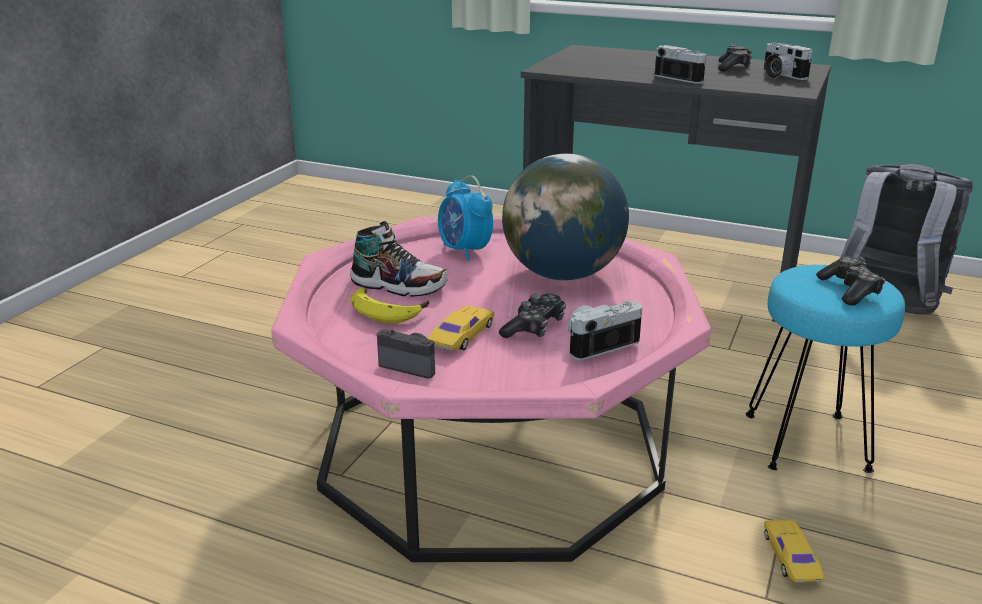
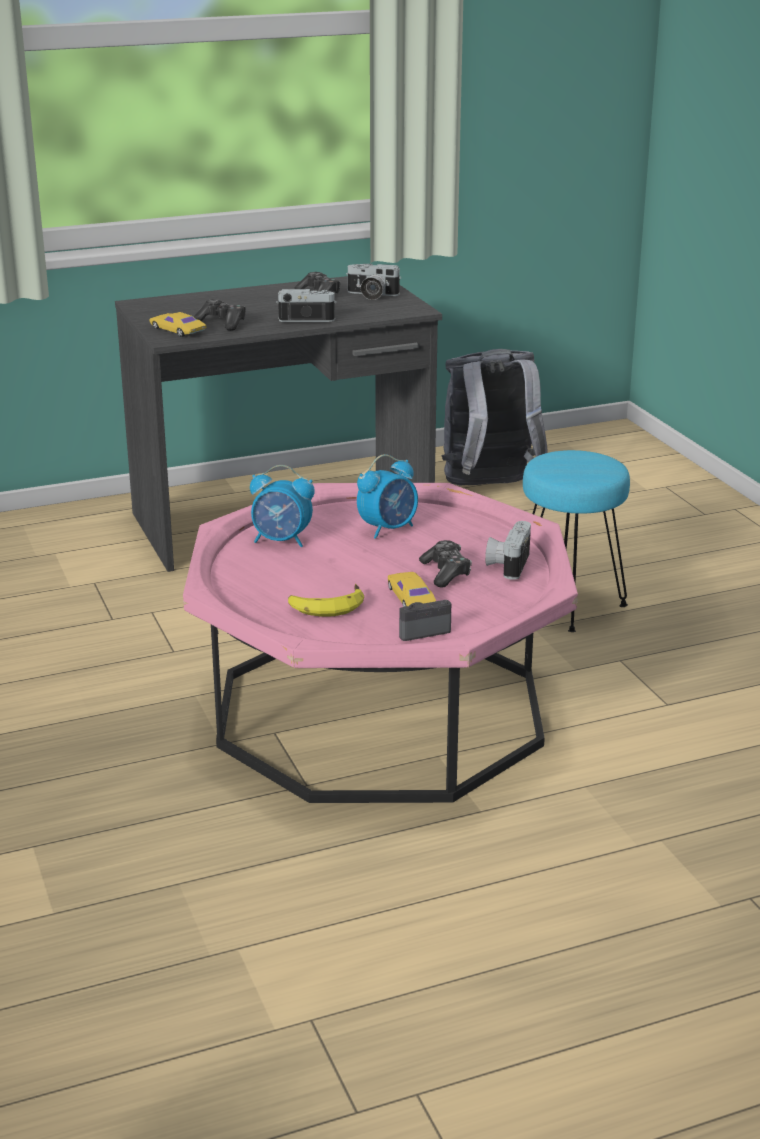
camera: 45 degrees left, 0 degrees up
(399, 285) = (292, 586): shoe -> none
(562, 274) = (388, 529): globe -> alarm clock
(791, 557) = (651, 676): yellow toy car -> yellow toy car (178, 330)
(849, 290) = (588, 466): game controller -> game controller (222, 323)

